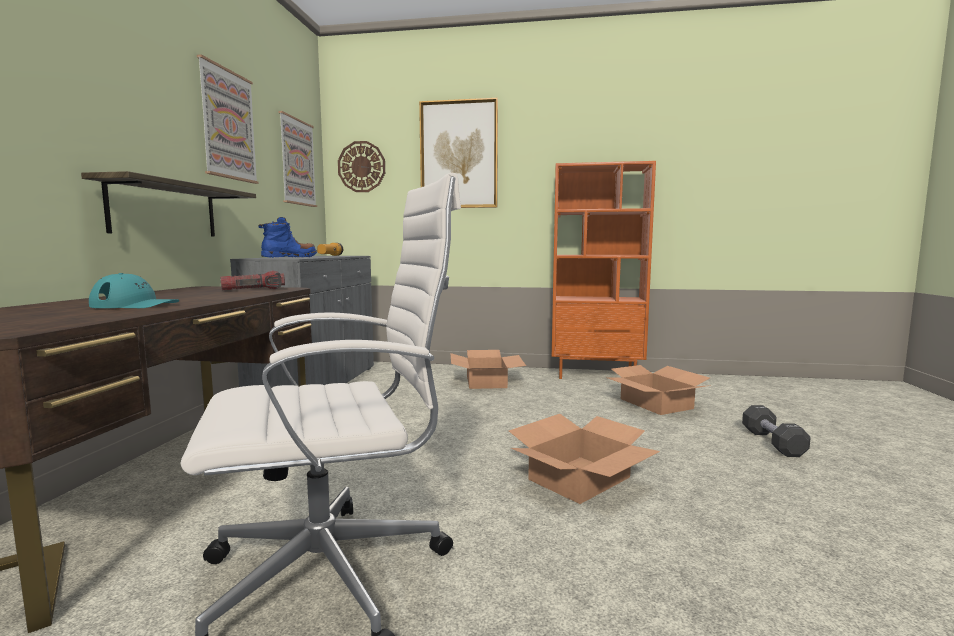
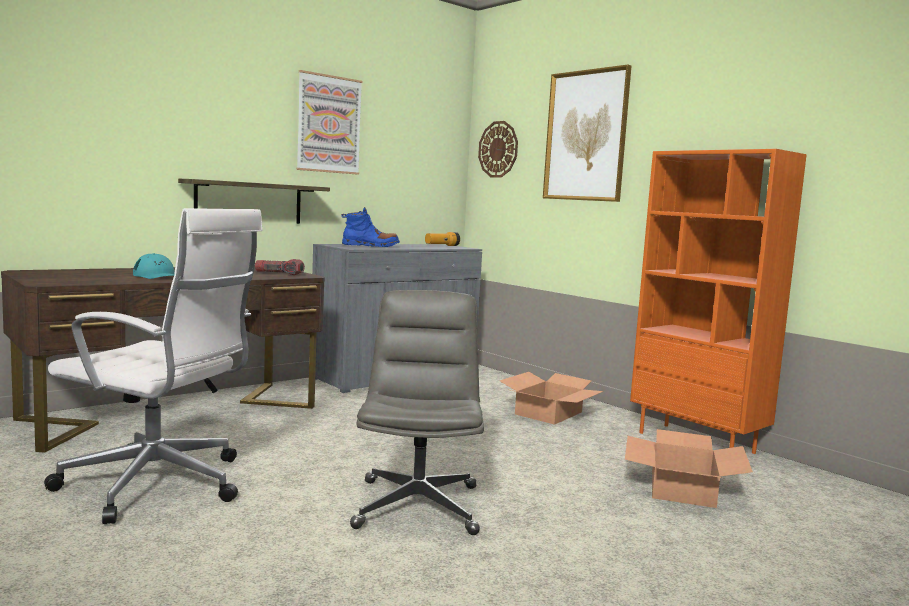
camera: 40 degrees right, 0 degrees up
(297, 162) = (423, 148): picture -> none
(580, 478) = (417, 506): cardboard box -> grey office chair
(772, 443) = (707, 566): black dumbbell -> none

